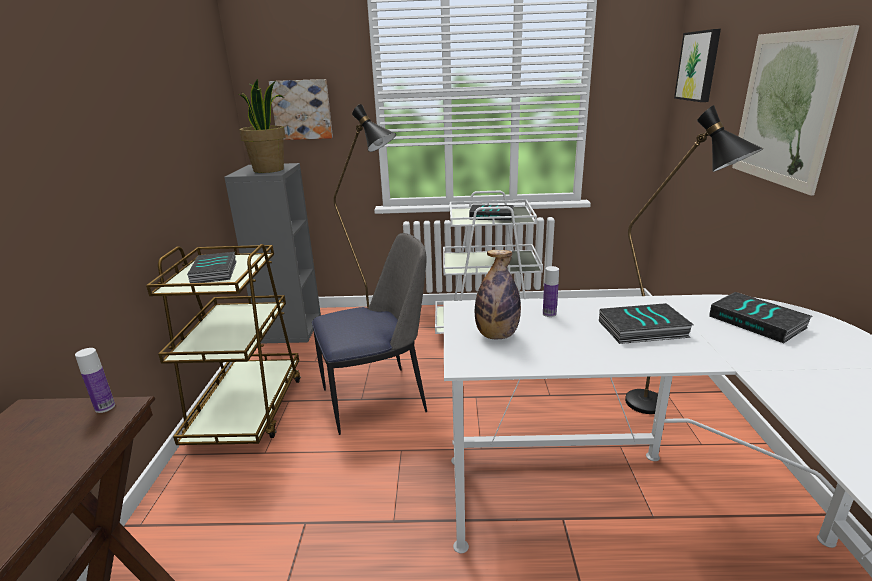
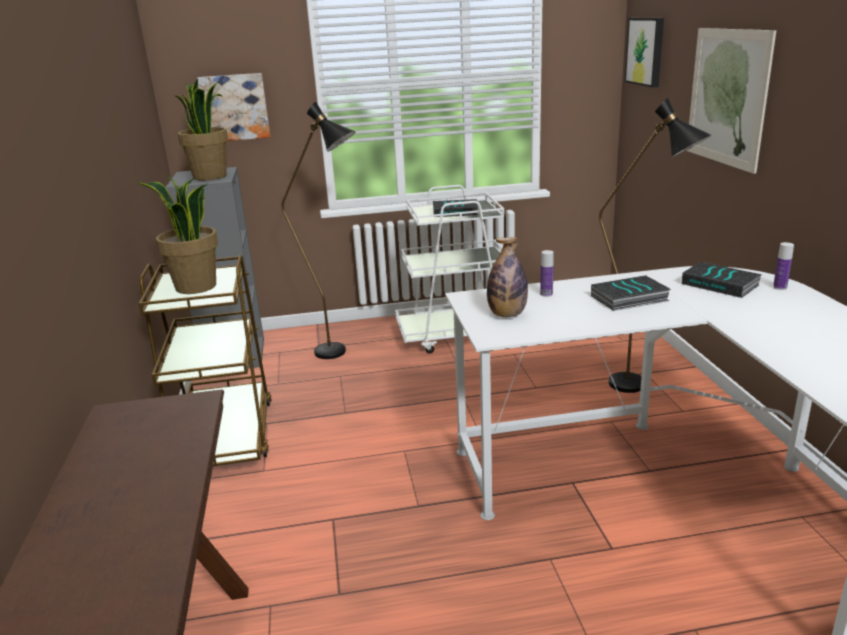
camera: 10 degrees left, 0 degrees up
(105, 407) = (186, 400): bottle -> bottle (780, 287)
(215, 272) = (195, 287): book -> potted plant
(377, 399) = (362, 411): chair -> none

